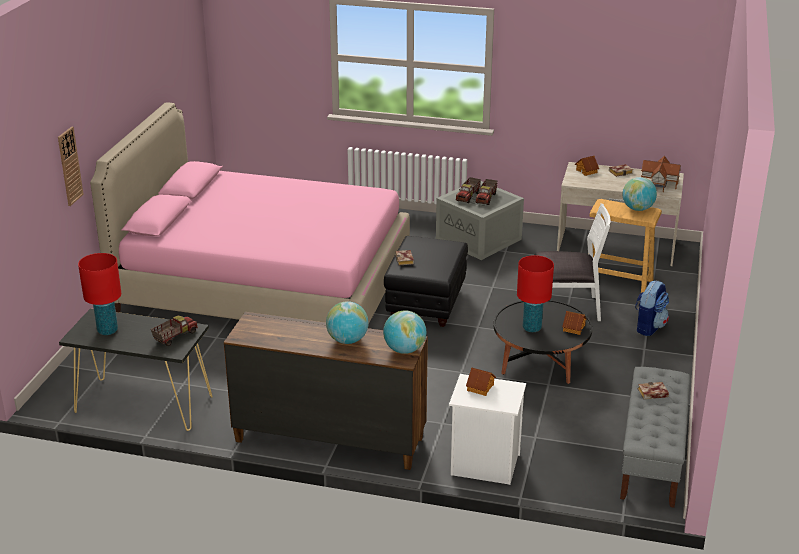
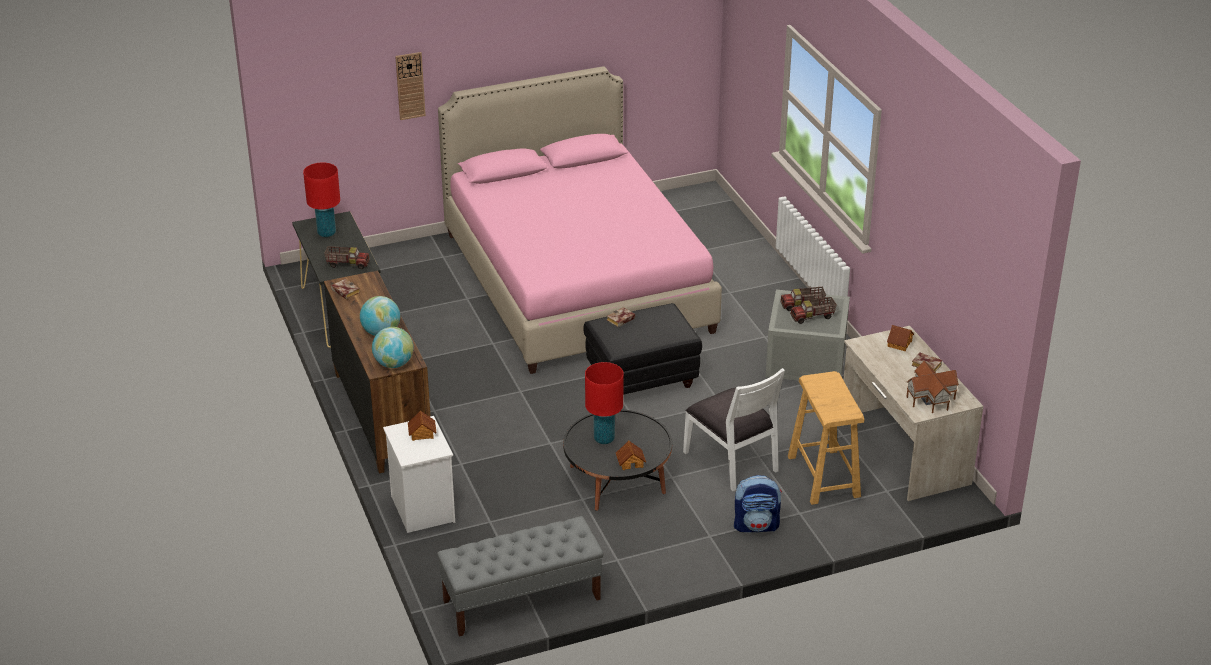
camera: 55 degrees right, 5 degrees up
(637, 209) = (843, 402): globe -> none
(651, 394) = (537, 538): book -> book (344, 291)

